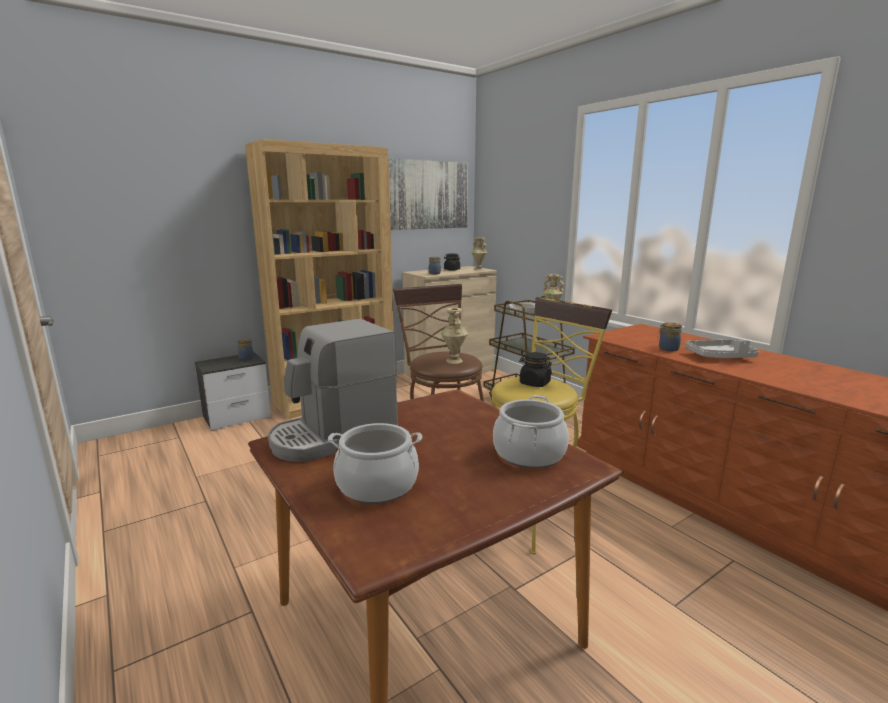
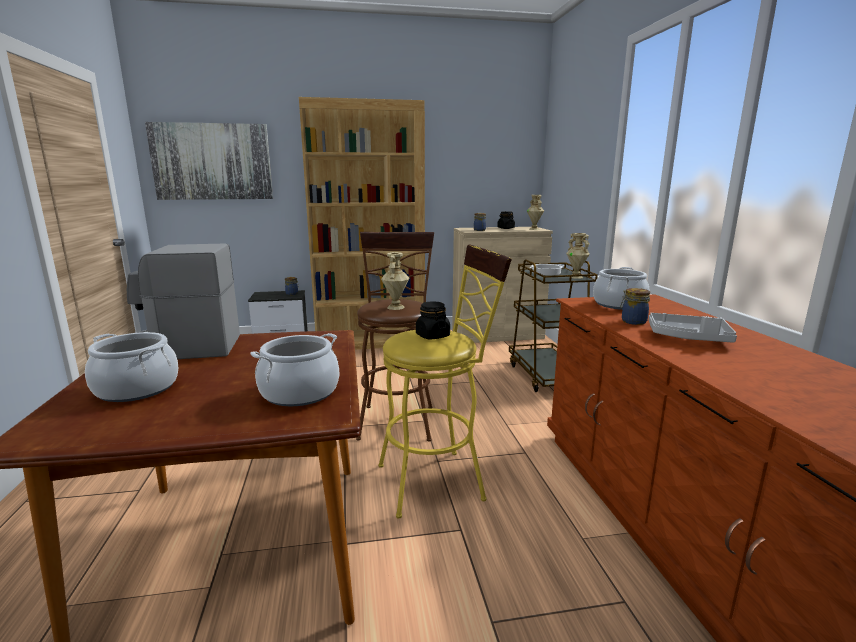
camera: 25 degrees right, 0 degrees up
(425, 195) = (484, 150): picture -> picture (212, 162)
(635, 335) = (619, 304): none -> cooking pot

